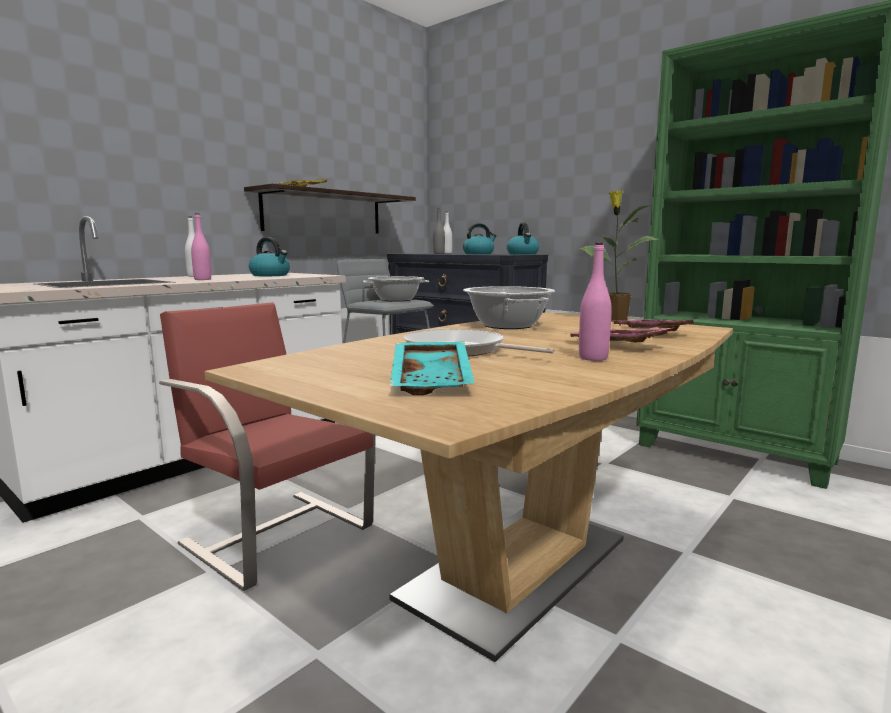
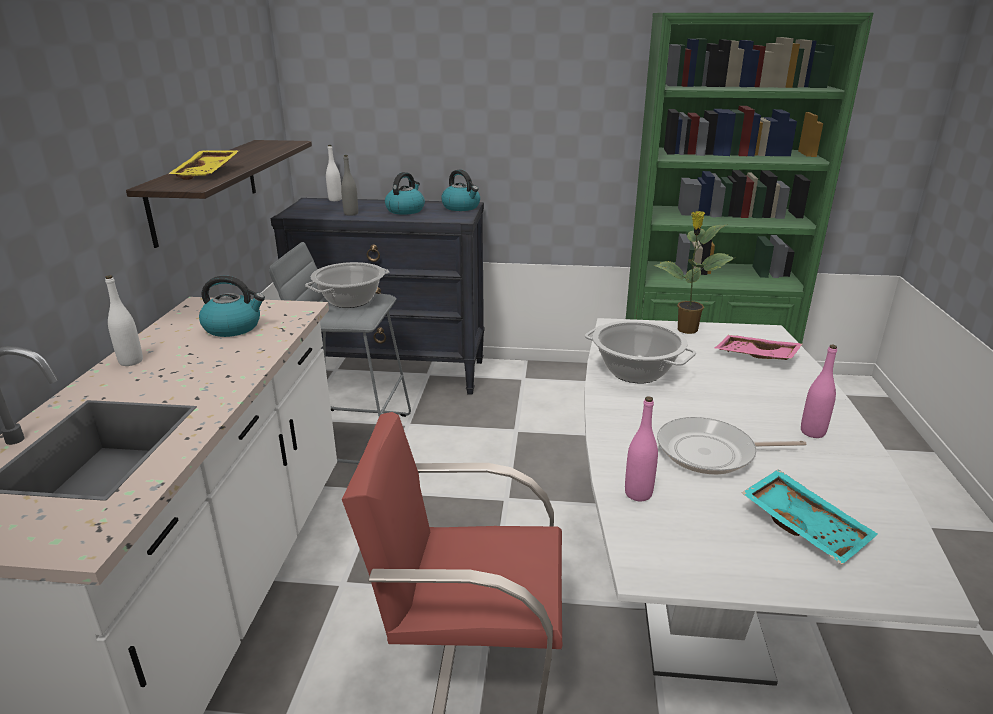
camera: 35 degrees left, 15 degrees up
(202, 279) = (202, 381): pink bottle -> pink bottle (638, 494)
(516, 569) = (695, 591): brown dining table -> white dining table
(615, 345) = (781, 397): pink tray -> none

